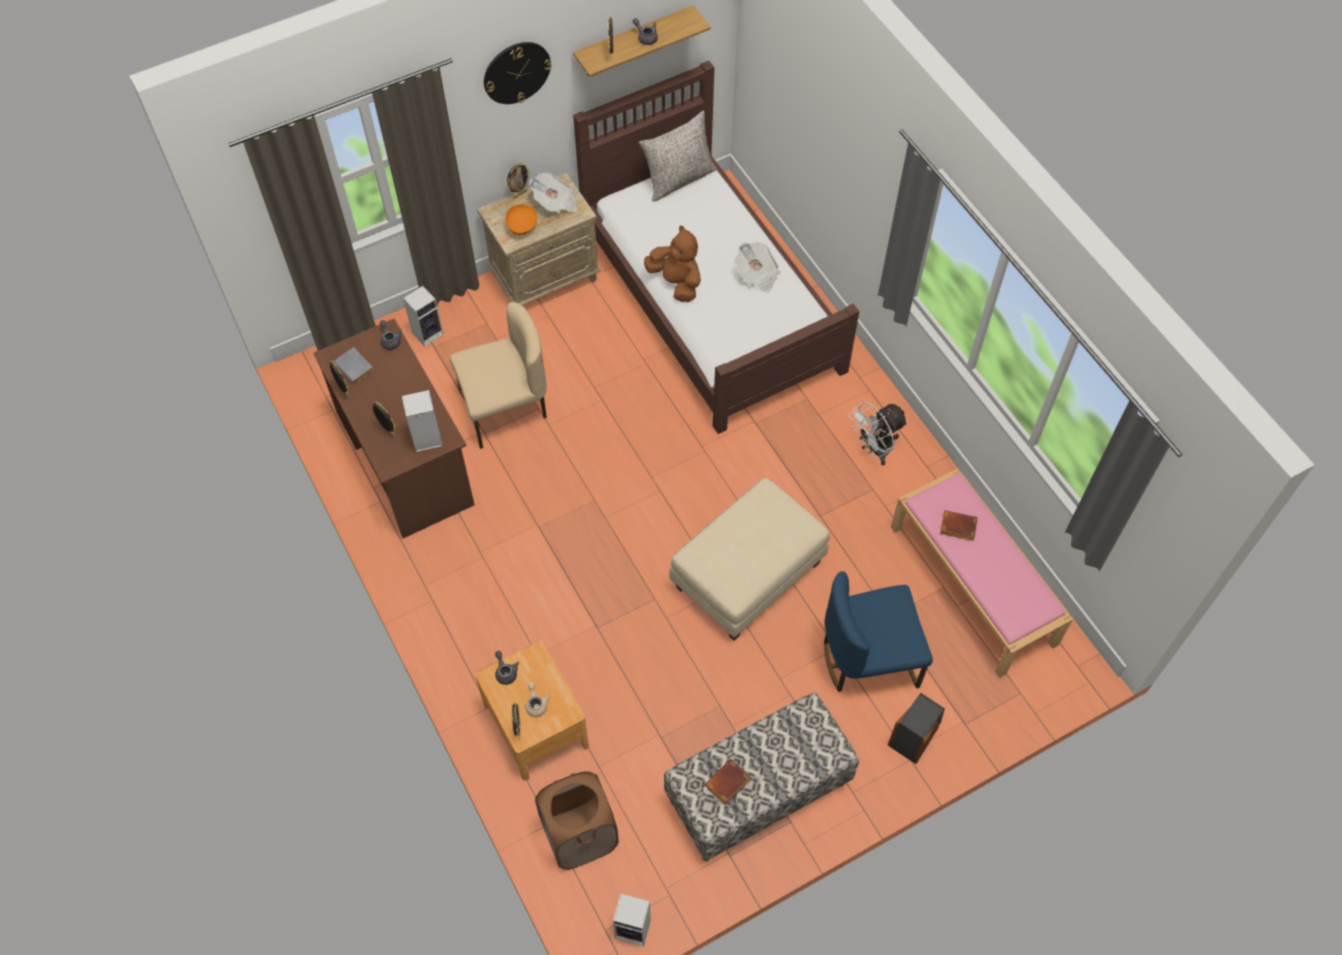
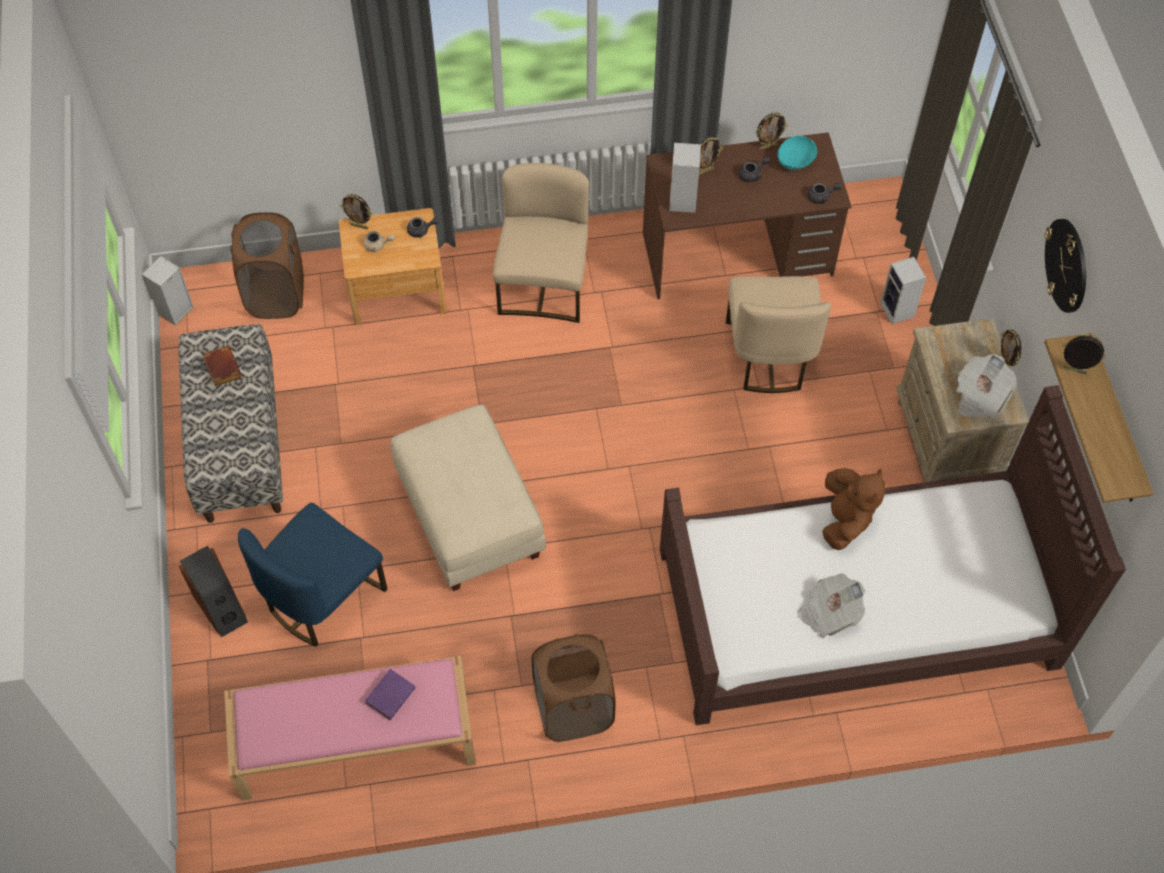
camera: 110 degrees right, 0 degrees up
(356, 368) = (795, 162): grey book -> turquoise bowl
(488, 600) = (544, 285): none -> beige chair
(522, 227) = (950, 354): orange bowl -> none
(646, 37) = (1099, 419): grey teapot -> grey teapot (752, 174)
(676, 282) = (845, 519): brown plush toy -> brown plush toy turned 60 degrees counterclockwise
(678, 179) = (1017, 576): grey pillow -> none
(868, 658) = (322, 596): blue chair -> blue chair turned 150 degrees counterclockwise
(874, 450) = (573, 709): white fan -> brown laundry basket
(957, 528) = (390, 694): brown book -> purple book

